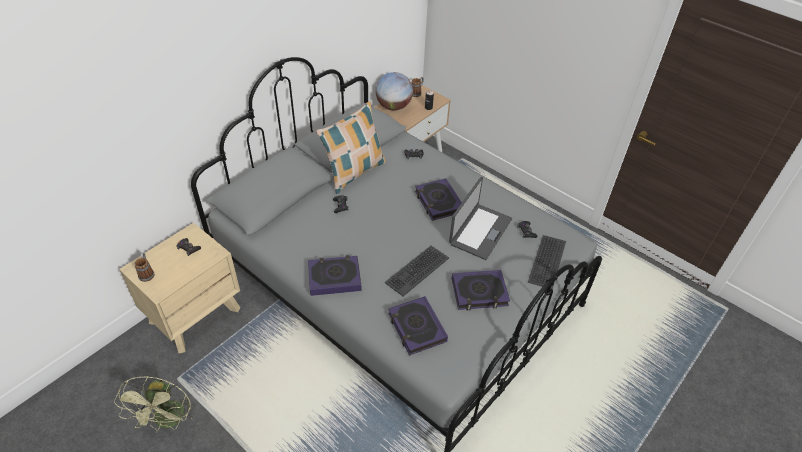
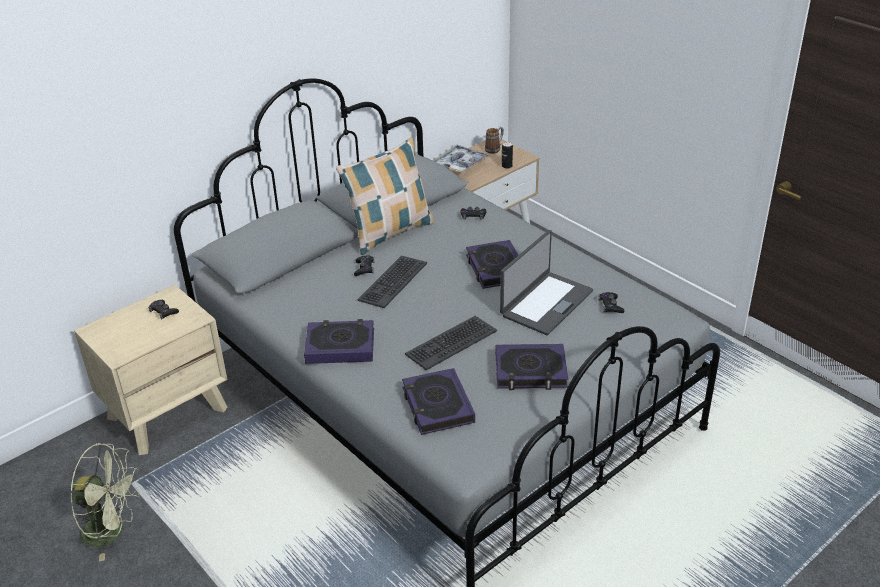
camera: 10 degrees right, 10 degrees down
(147, 273) = (107, 336): mug -> none
(168, 421) = (112, 531): green fan -> green fan turned 90 degrees counterclockwise
(394, 106) = (460, 164): globe -> tray
(546, 261) = (631, 340): keyboard -> keyboard (392, 281)

